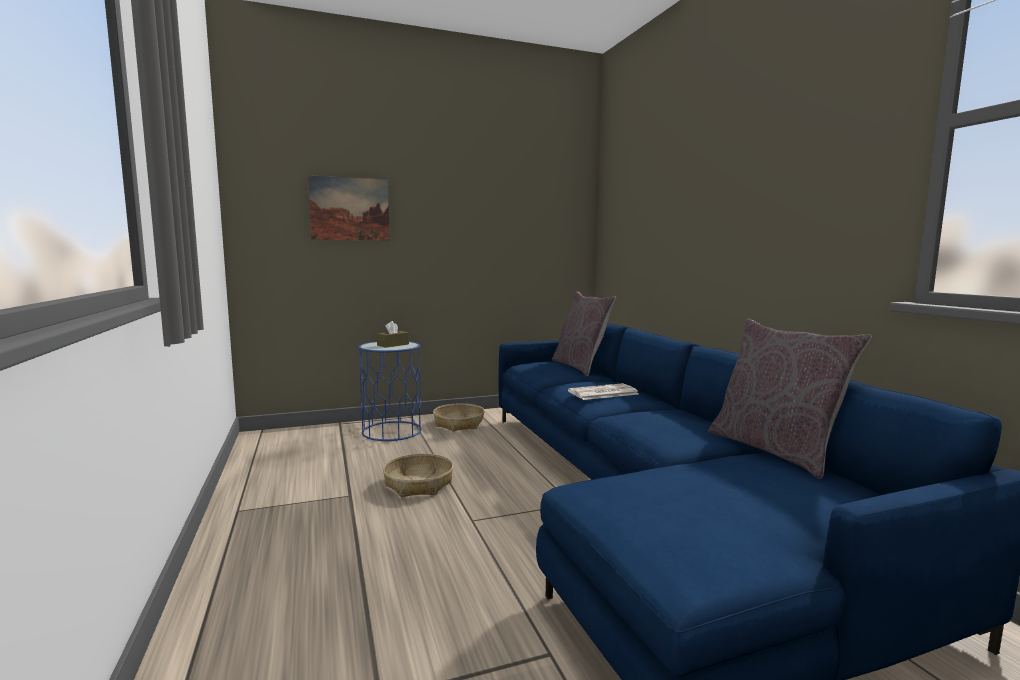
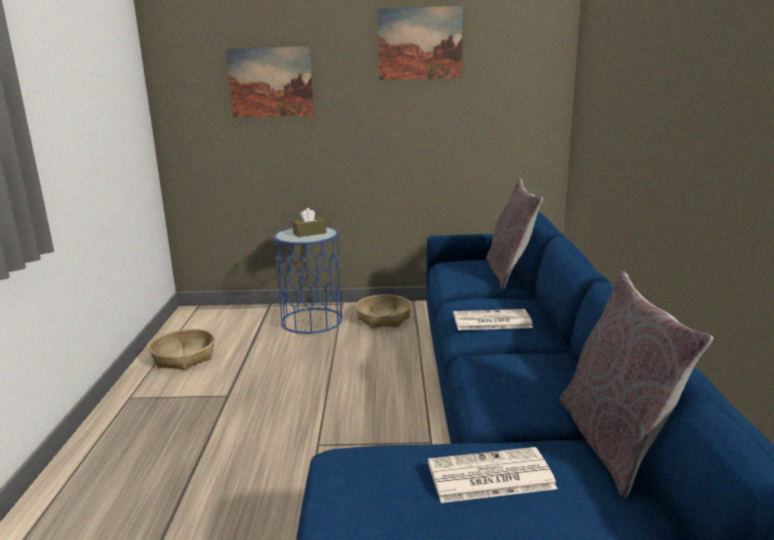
camera: 20 degrees right, 10 degrees up
(419, 484) = (296, 392): basket -> basket (184, 357)
(481, 184) = (420, 43): none -> picture
(718, 478) = (489, 476): none -> newspaper

